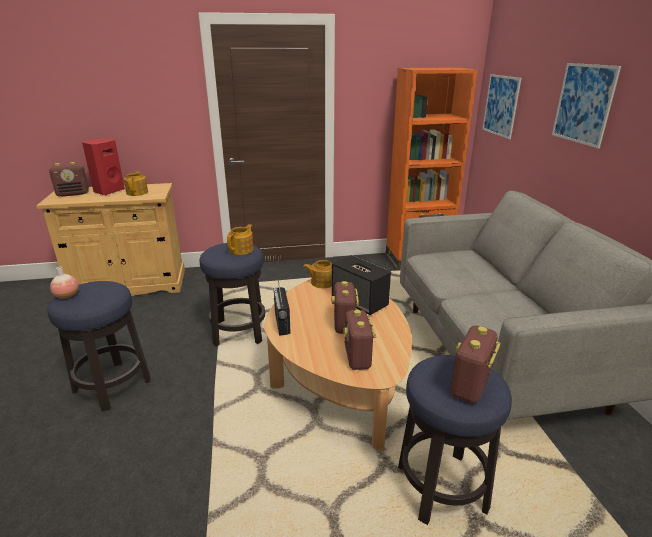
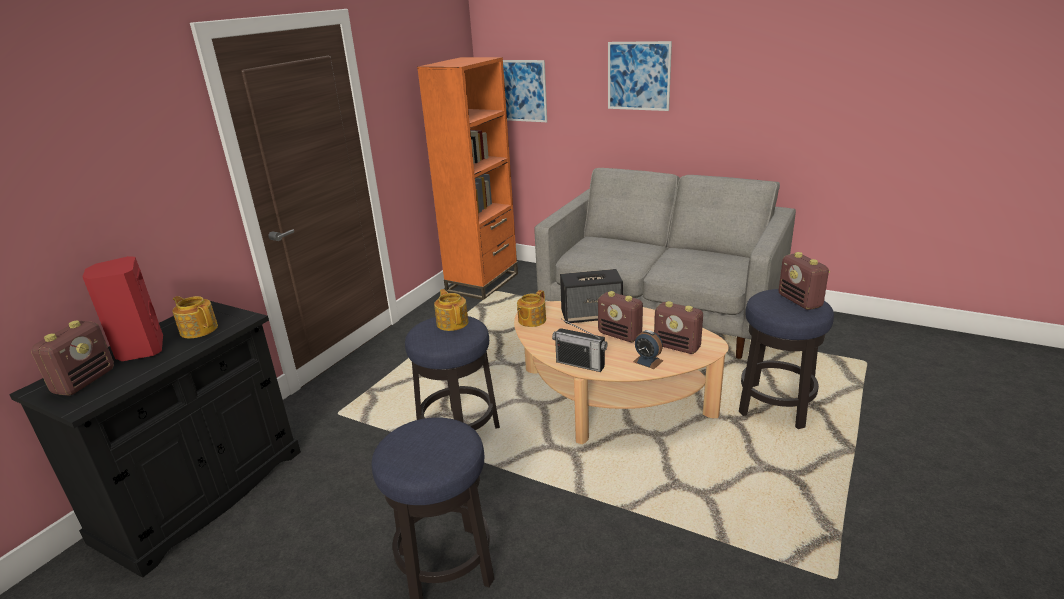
camera: 50 degrees left, 0 degrees up
(67, 296) = (407, 462): vase -> none
(129, 285) = (202, 494): beige cabinet -> black cabinet
(317, 351) = (648, 361): none -> alarm clock

